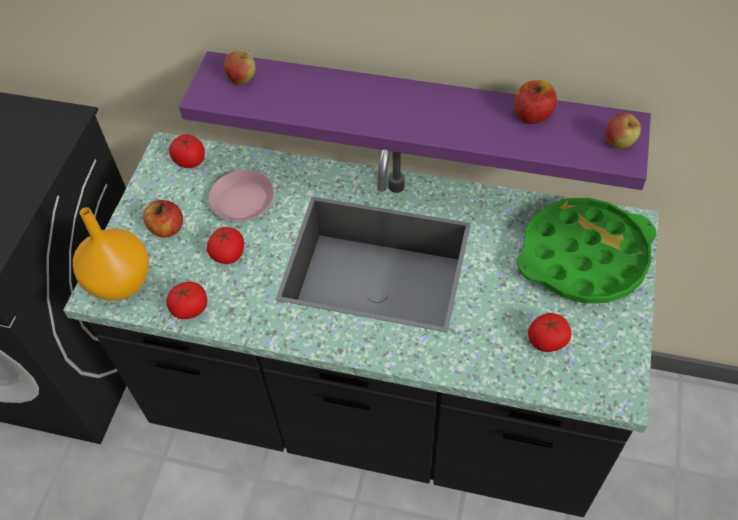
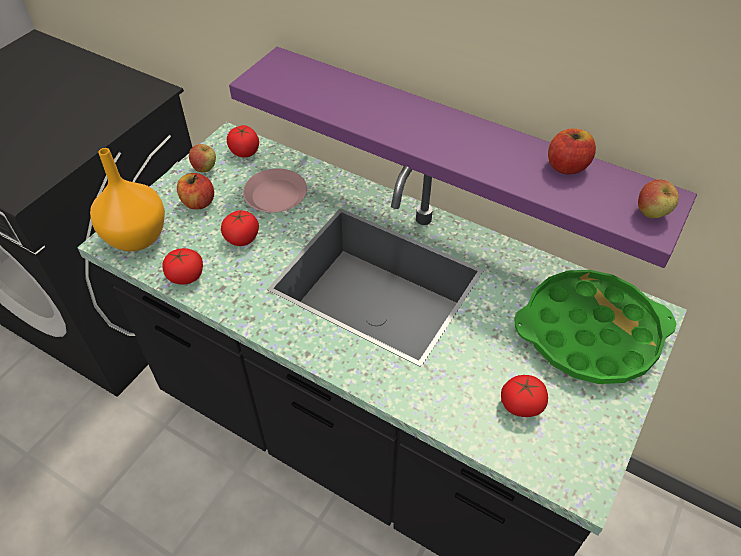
camera: 15 degrees right, 5 degrees down
(242, 79) = (296, 75): apple -> apple (205, 169)

